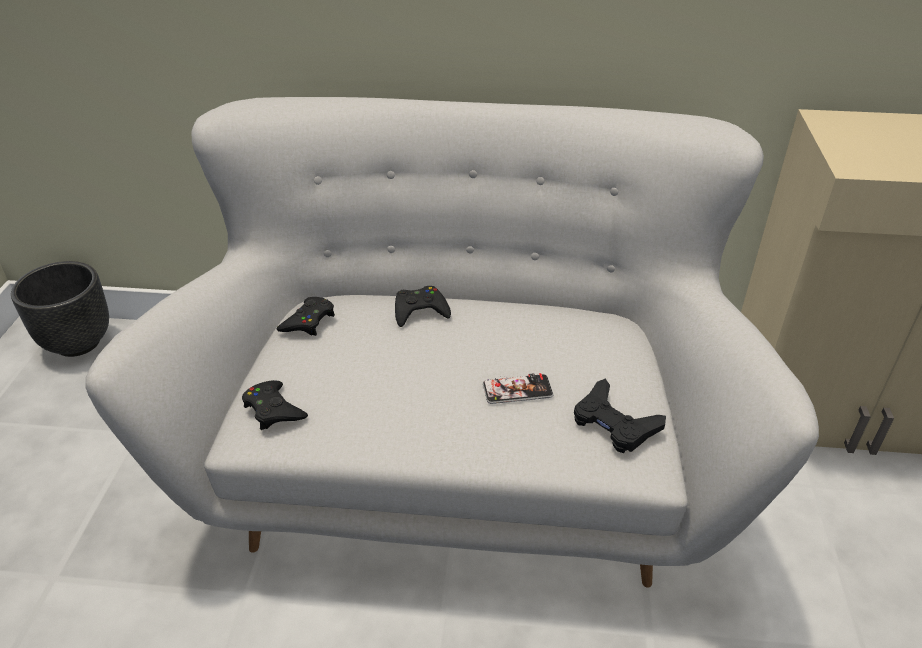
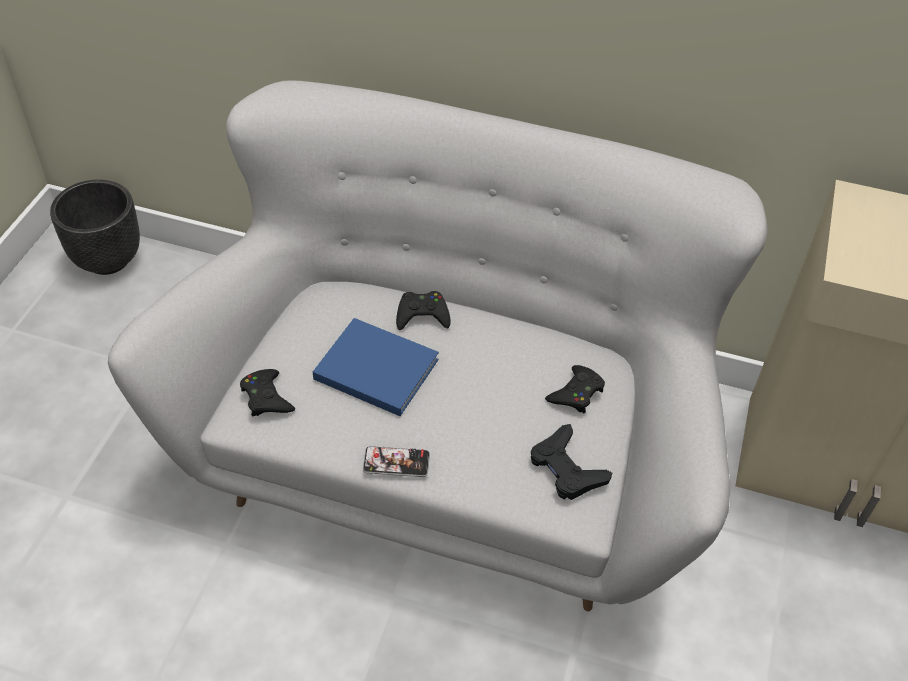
camera: 10 degrees right, 10 degrees up
(308, 321) = (315, 308): black game controller -> black game controller (576, 393)
(383, 364) = (373, 368): none -> blue book
(517, 390) = (488, 418): phone -> phone (396, 462)

